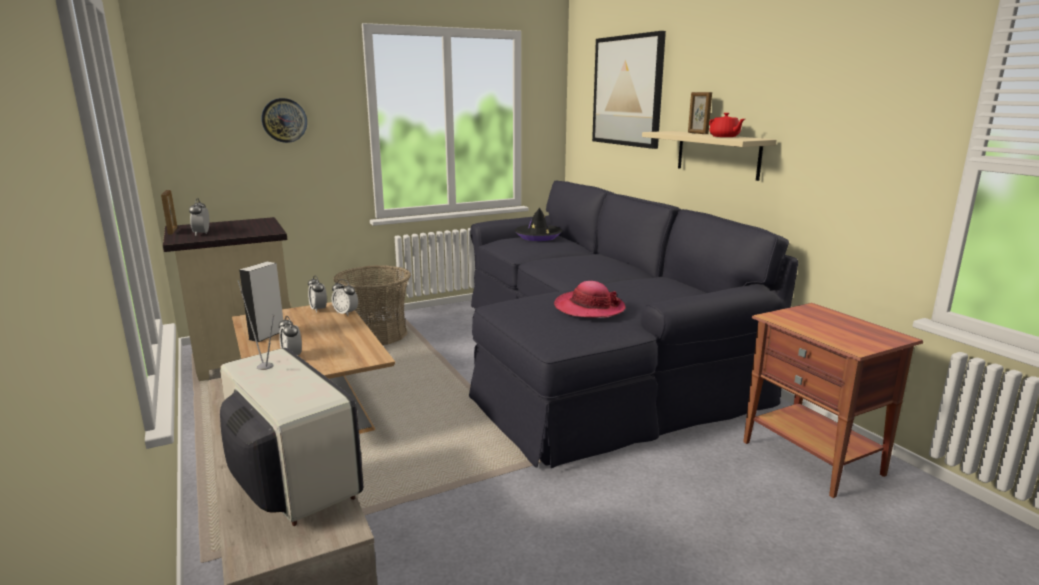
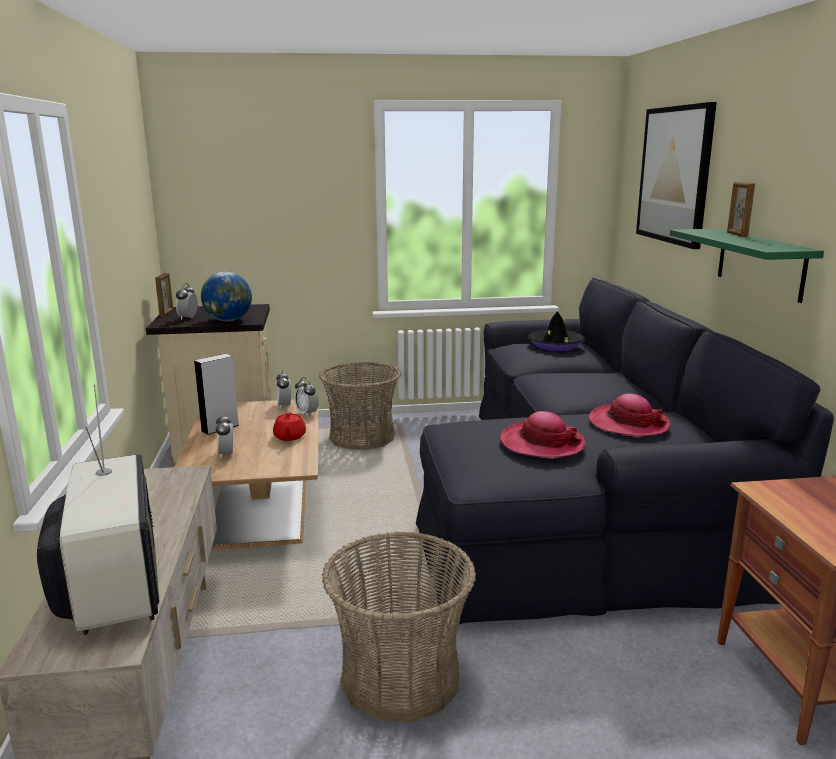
camera: 20 degrees right, 0 degrees up
(248, 233) = (228, 320): none -> globe
(284, 120) = (287, 204): wall clock -> none
(528, 519) = (400, 677): none -> basket
(640, 287) = (628, 423): none -> hat
(717, 154) = (760, 263): beige shelf -> green shelf
(724, 137) = (759, 243): red teapot -> red teapot (289, 437)

